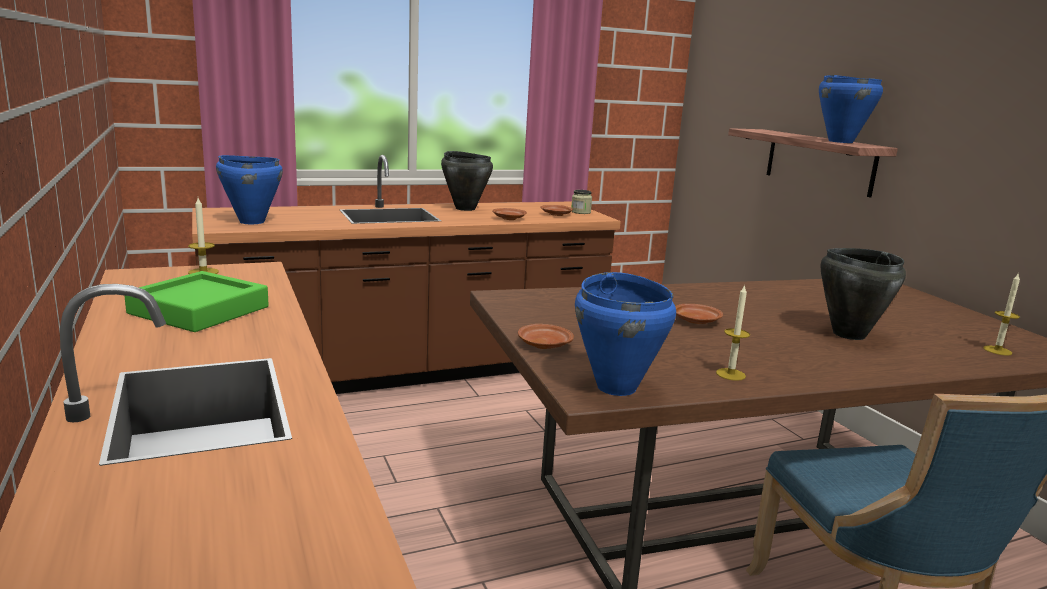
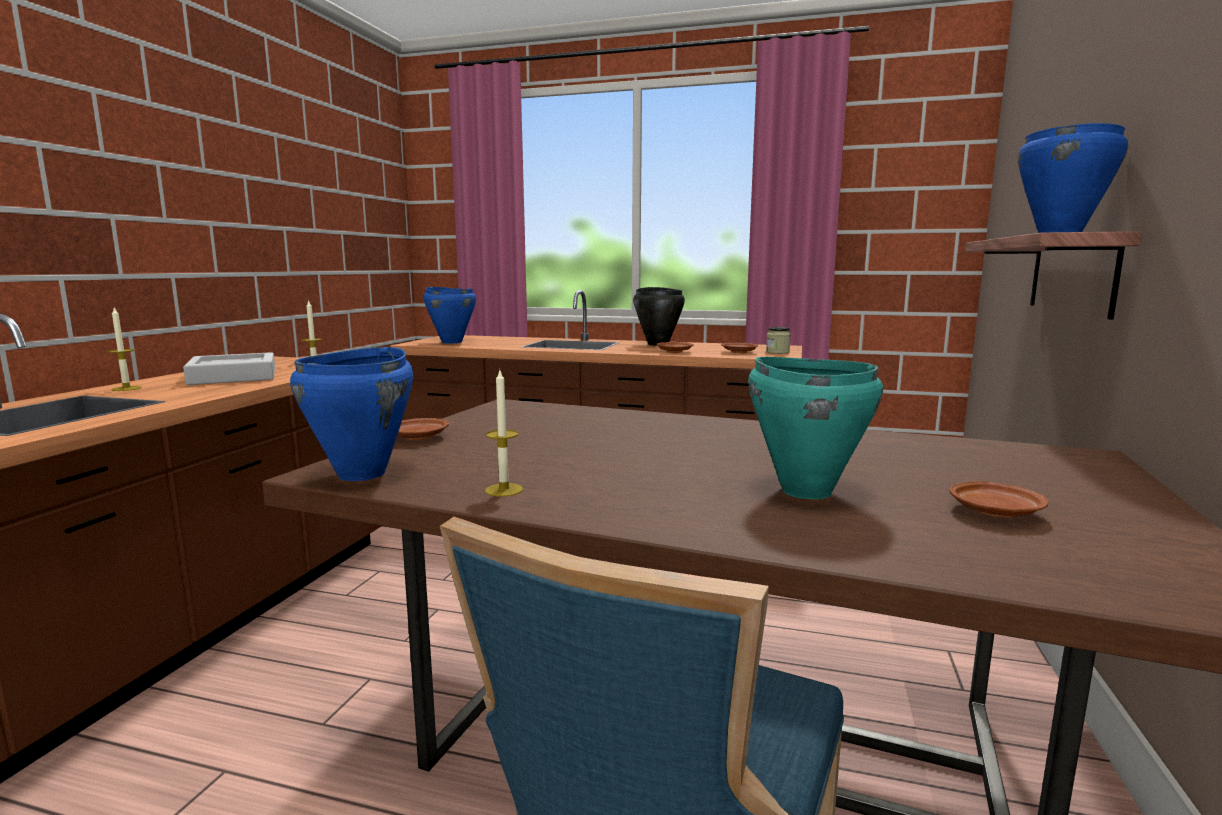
camera: 40 degrees right, 5 degrees down
(199, 310) = (233, 376): green tray -> grey tray
(696, 321) = (634, 446): brown plate -> brown plate (995, 512)
(848, 334) = (805, 491): black cooking pot -> turquoise cooking pot
(997, 350) = (1052, 562): candle -> candle (126, 388)

